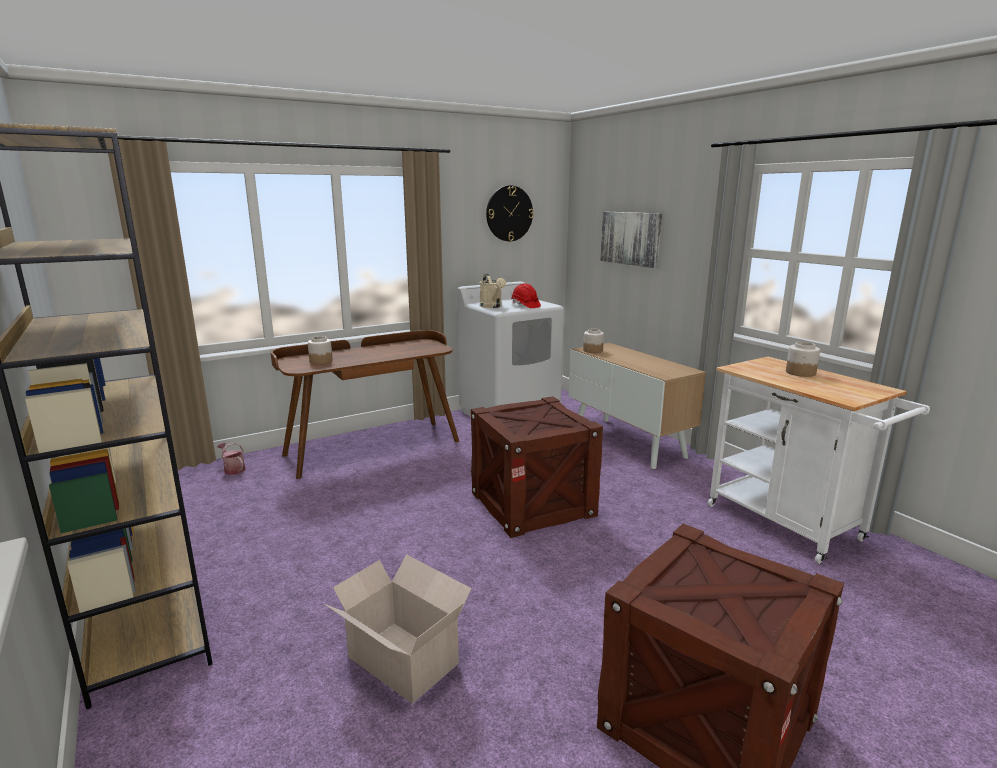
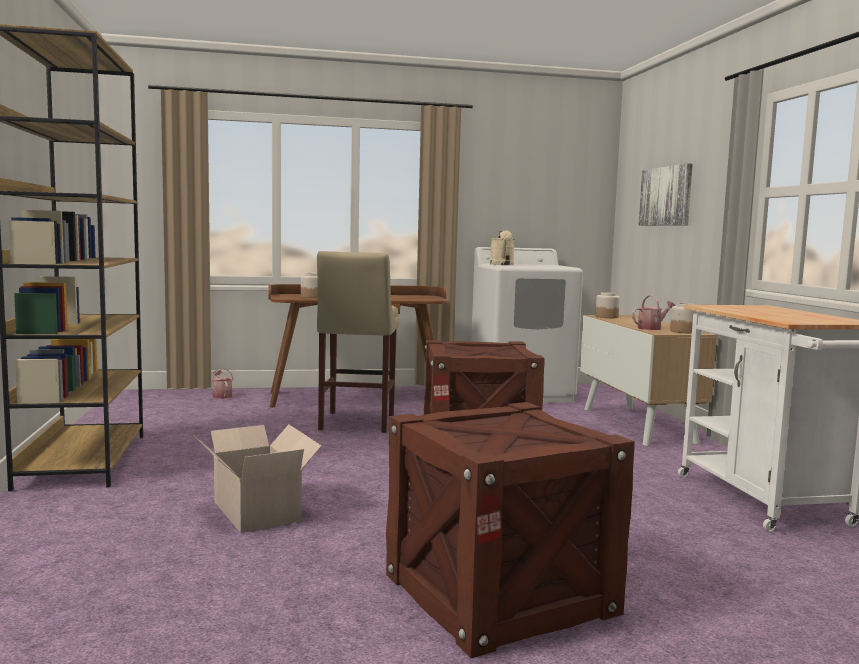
camera: 20 degrees right, 10 degrees down
(399, 488) = (356, 423): none -> beige stool
(509, 213) = (542, 175): wall clock -> none
(525, 305) = (539, 266): red hard hat -> none
(649, 368) = (652, 328): none -> watering can
(800, 372) = (779, 311): jar -> jar (683, 331)

